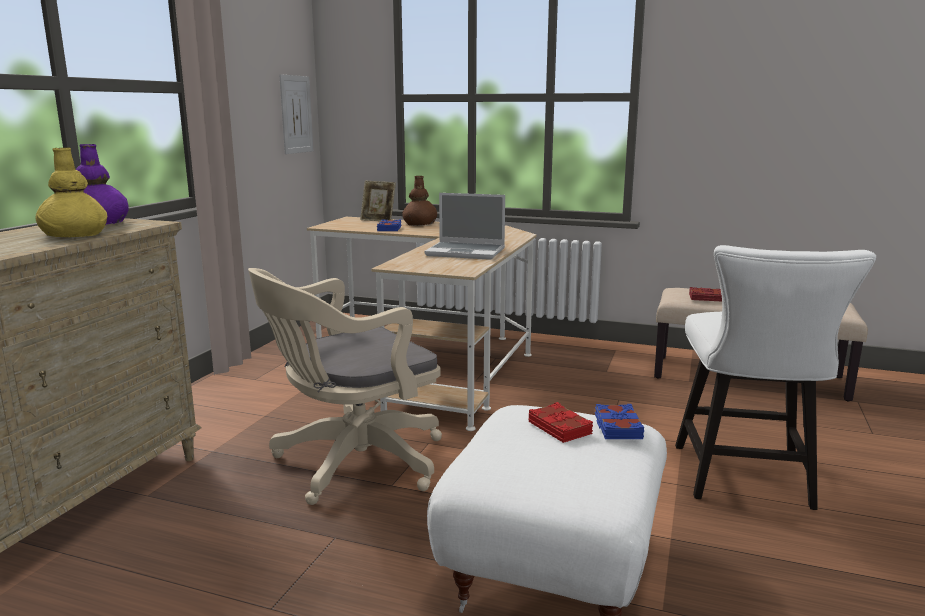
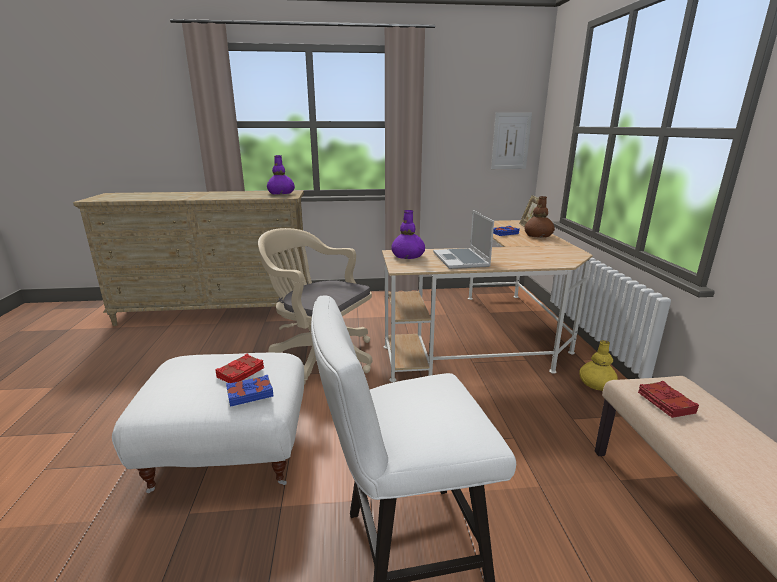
camera: 65 degrees right, 5 degrees up
(74, 235) = (251, 196): yellow vase -> yellow vase (596, 384)
(420, 264) = (407, 256): none -> purple vase

